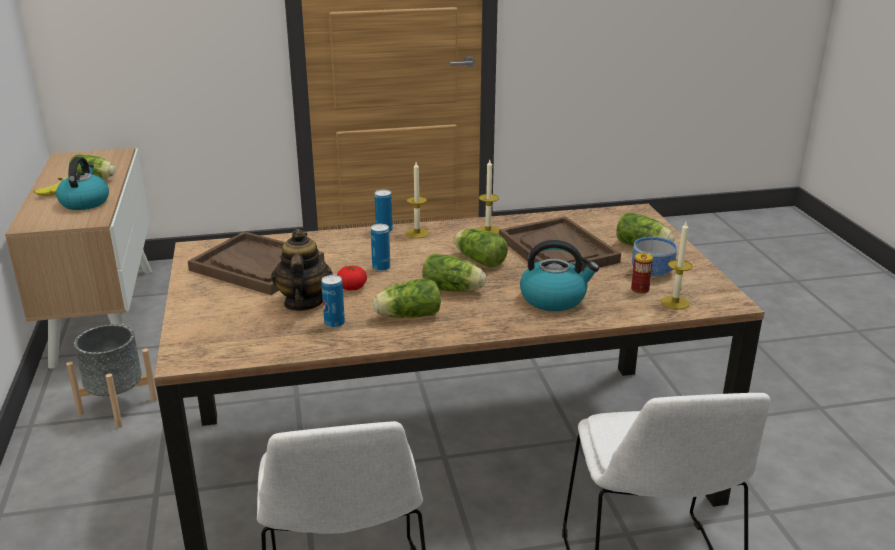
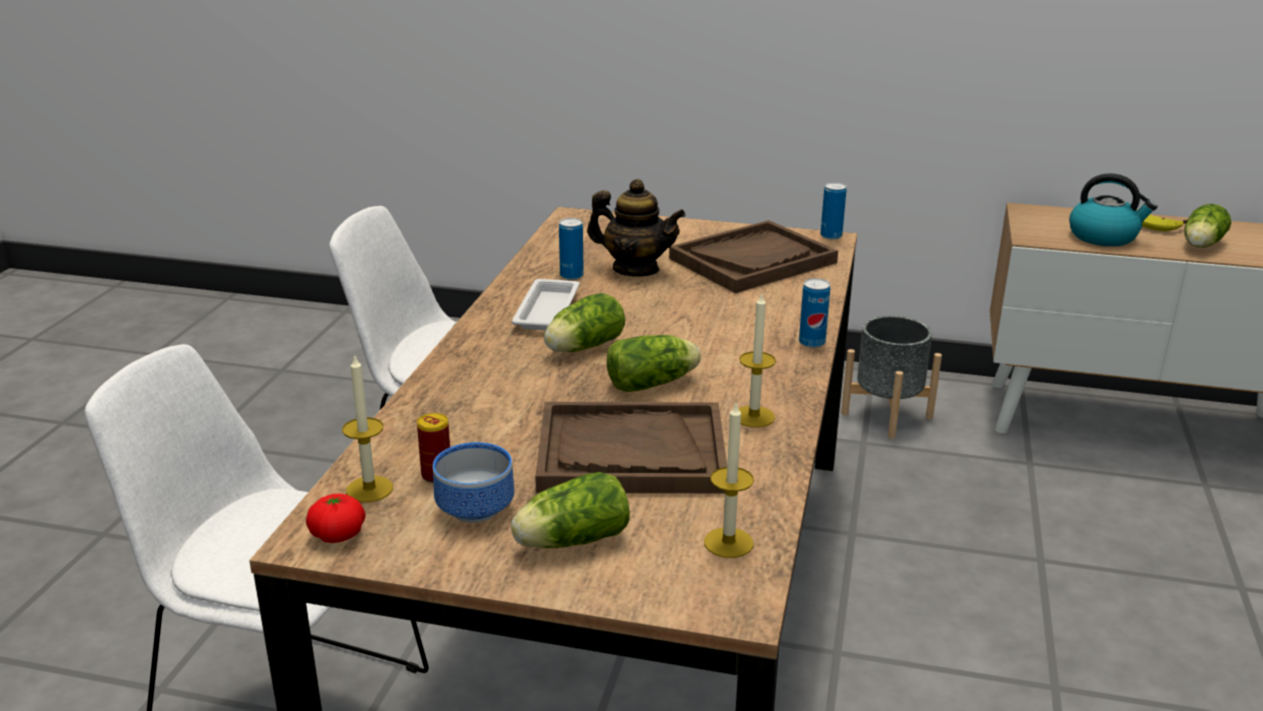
camera: 115 degrees right, 0 degrees up
(352, 287) = (647, 296): tomato -> tomato (338, 535)
(381, 267) = (687, 319): can -> can (831, 236)
(406, 316) = (547, 310): lettuce -> white tray
(417, 233) = (784, 362): candle -> candle (728, 543)
(554, 298) = (487, 402): kettle -> none

